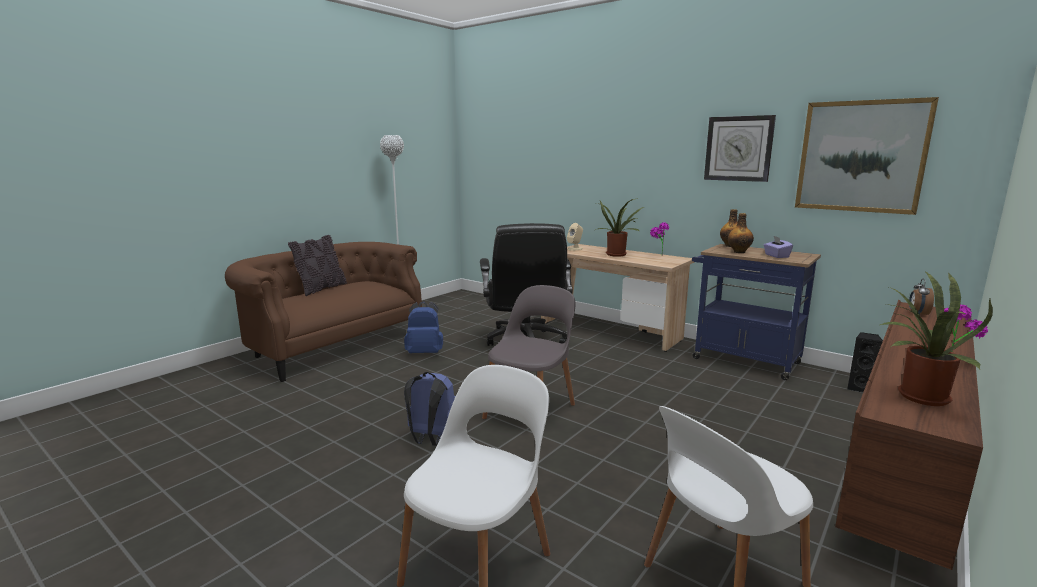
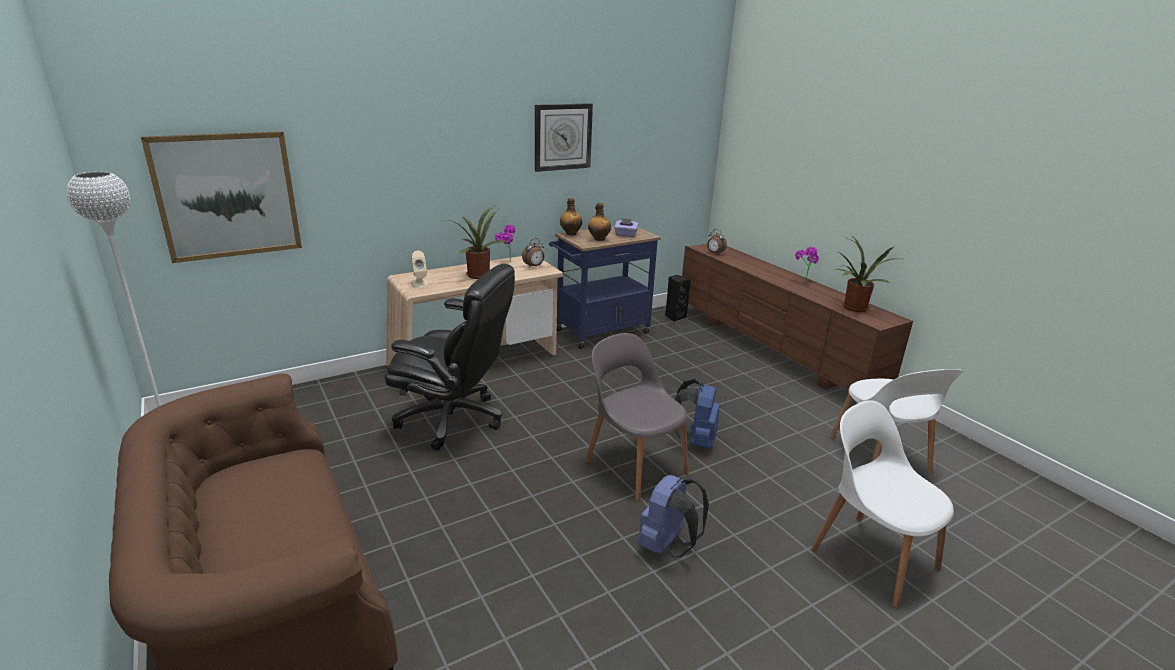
camera: 70 degrees left, 10 degrees up
(321, 289) = (216, 534): black pillow -> none
(425, 352) = (411, 507): blue backpack -> blue backpack (696, 441)
(665, 261) = (534, 266): none -> alarm clock
(861, 156) = (649, 139): picture -> picture (227, 196)

